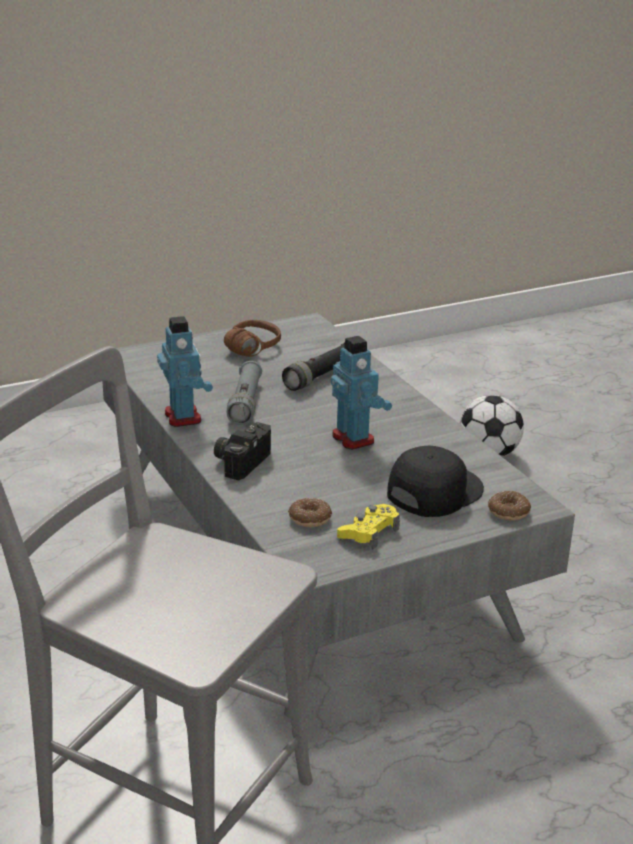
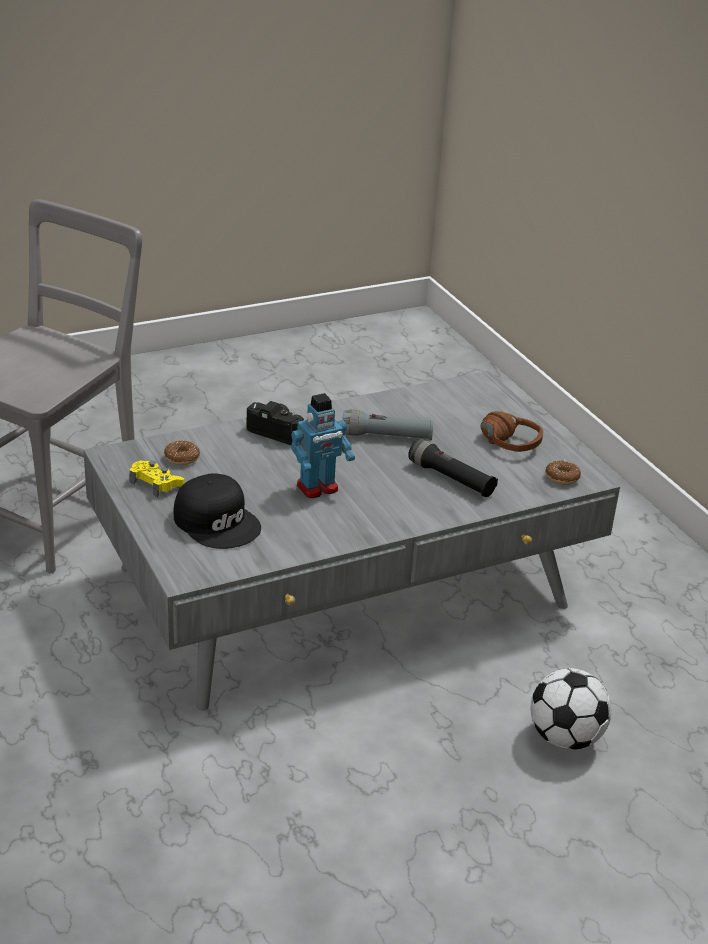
camera: 90 degrees right, 5 degrees up
(184, 417) = (357, 407): toy robot -> none
(508, 512) = (176, 558): donut -> donut (562, 477)

